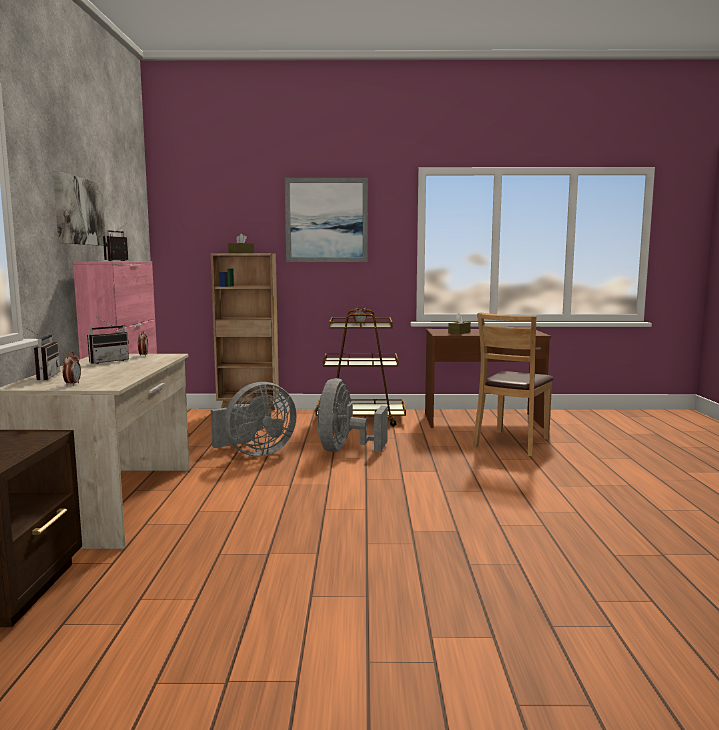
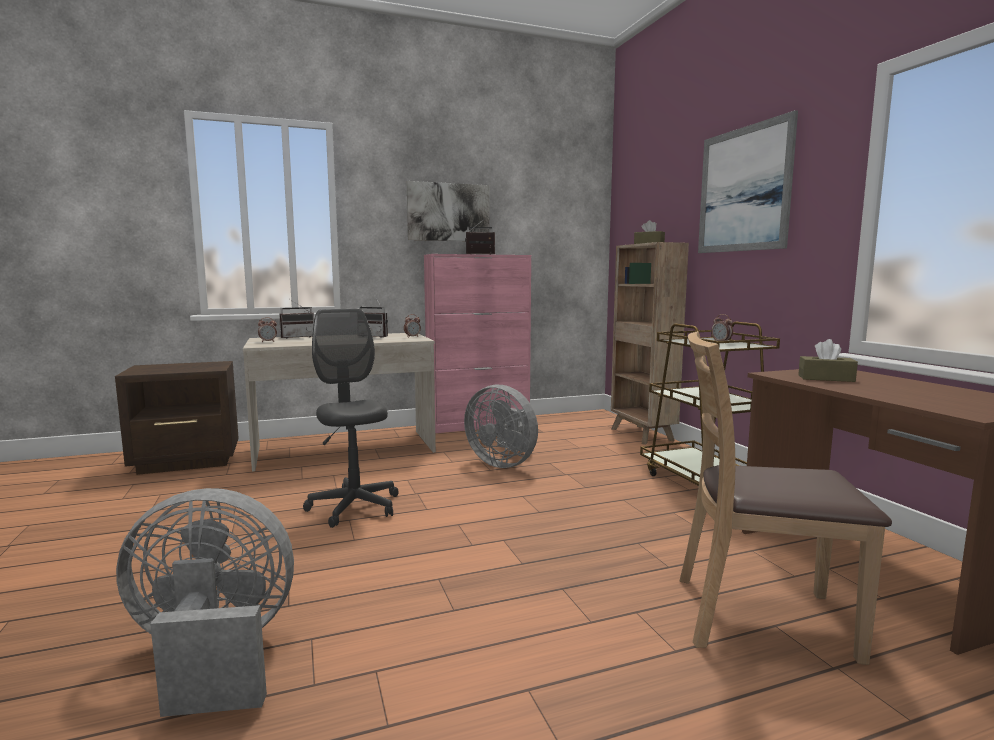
camera: 70 degrees right, 0 degrees up
(298, 506) = (354, 507): none -> grey office chair
(345, 450) = (558, 497): grey fan -> grey fan (213, 656)

